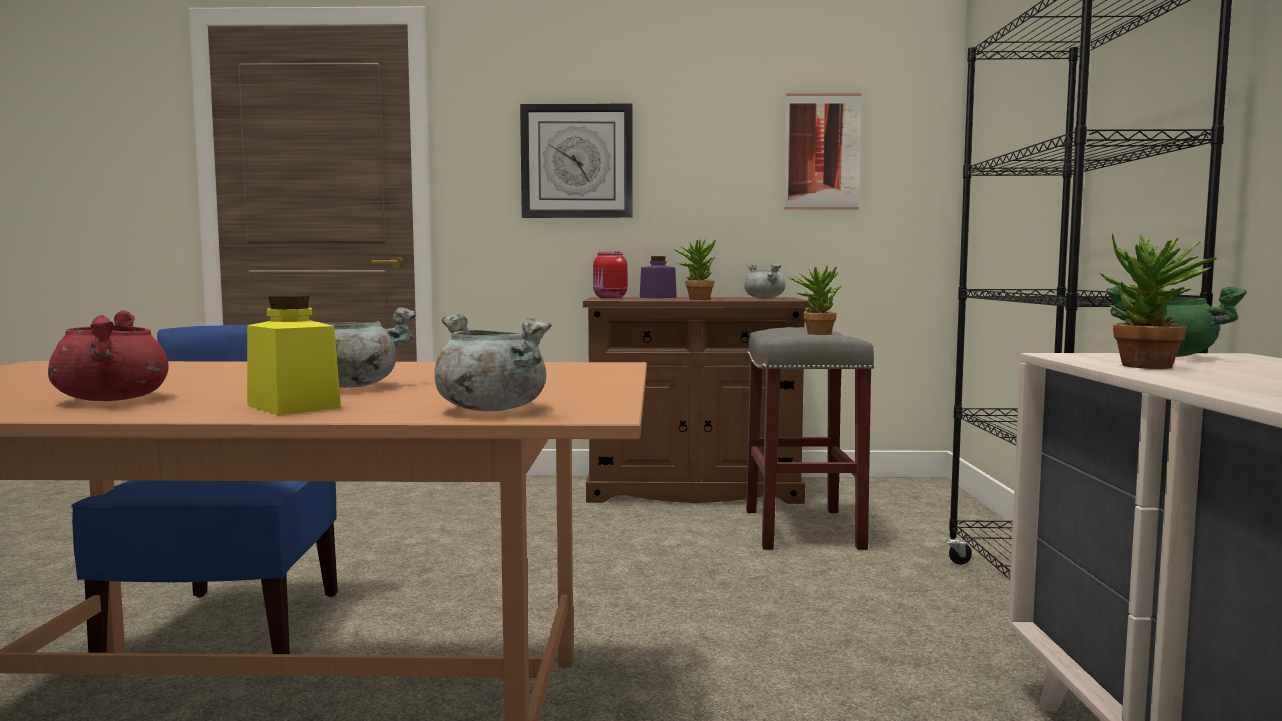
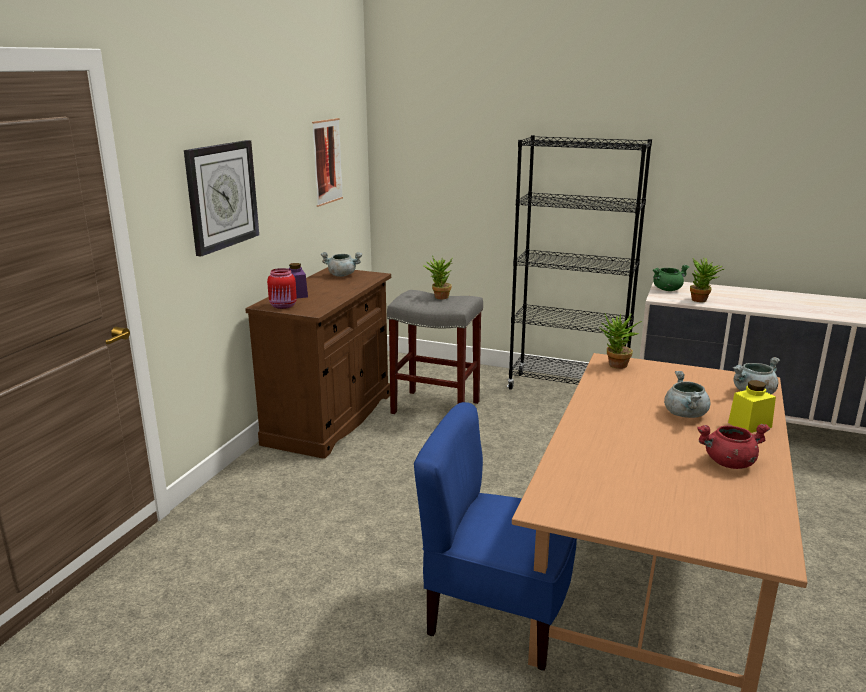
camera: 70 degrees left, 15 degrees up
(695, 299) = (345, 291): potted plant -> potted plant (615, 366)

